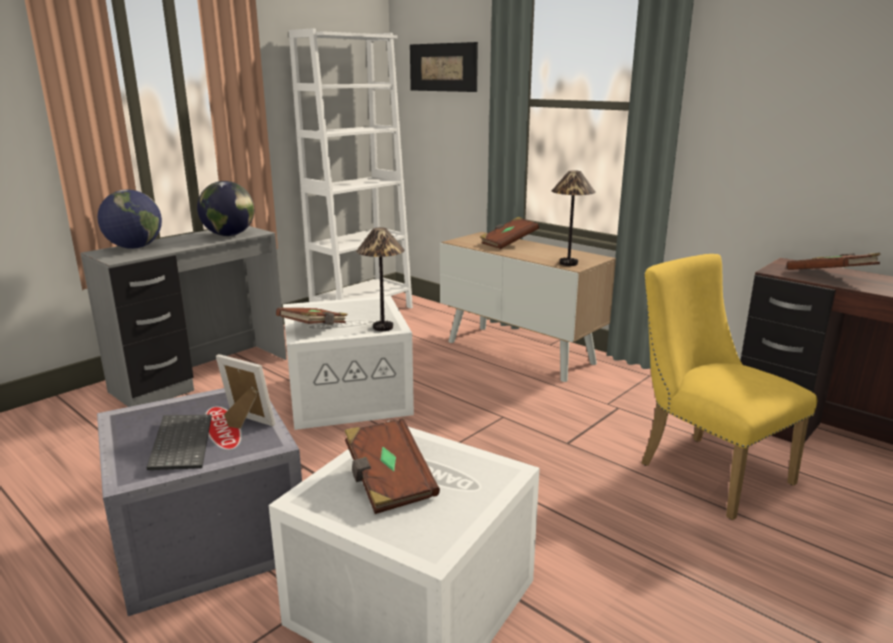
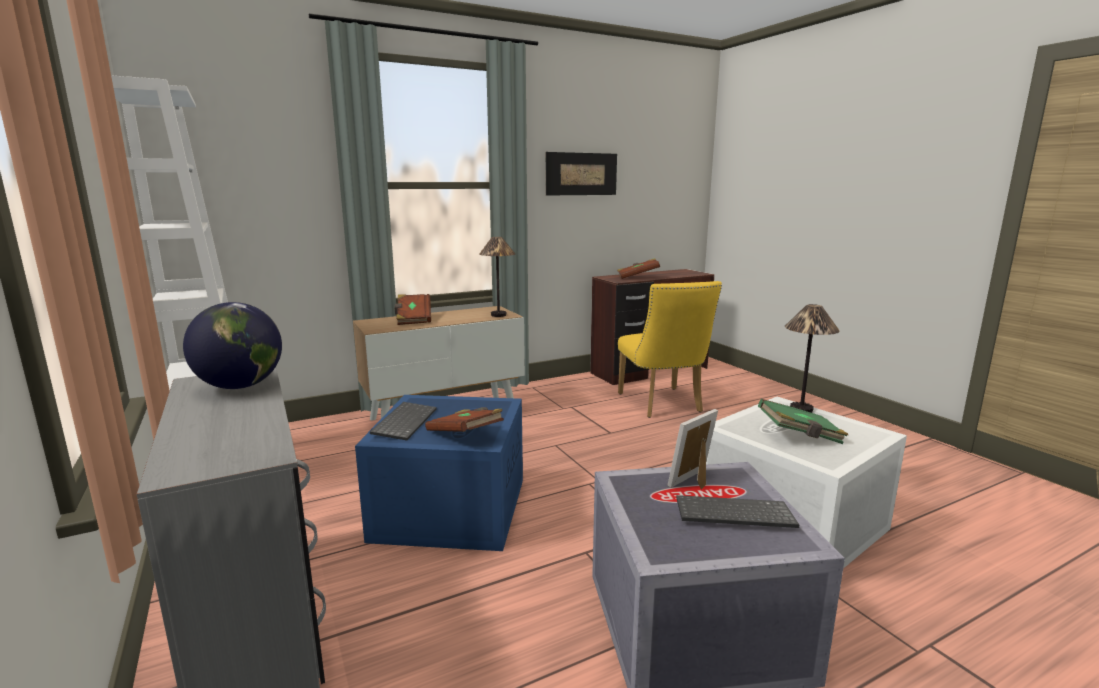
camera: 70 degrees left, 5 degrees down
(134, 247) = (197, 445): globe -> none
(331, 307) = (404, 422): none -> keyboard
(349, 395) = (449, 507): white storage box -> blue storage box
(383, 328) = (498, 407): table lamp -> table lamp (802, 409)
(388, 482) = (800, 436): brown book -> green book
(443, 67) = (241, 148): picture -> picture (581, 174)
(705, 469) = (662, 405): yellow chair -> yellow chair turned 90 degrees counterclockwise

